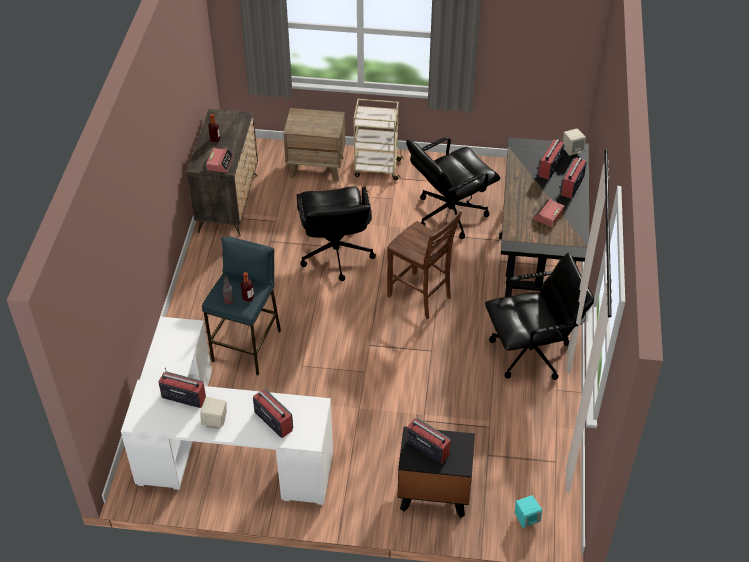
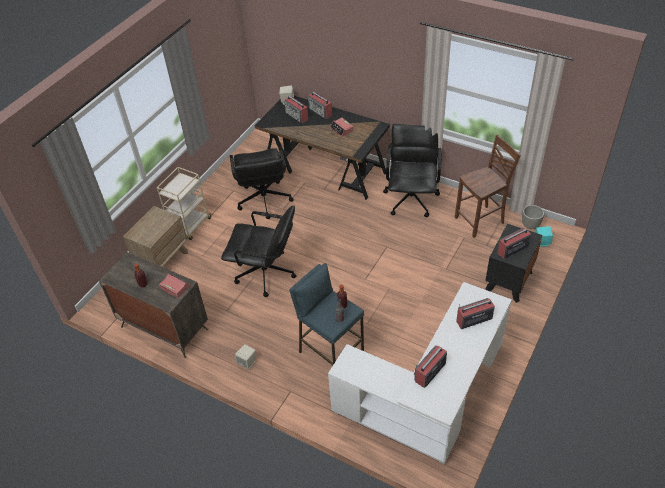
camera: 65 degrees left, 0 degrees up
(215, 421) = (462, 356): beige speaker -> beige speaker (247, 362)
(420, 297) = (334, 238): brown chair -> brown chair (481, 221)
(552, 498) = (530, 225): none -> grey planter

